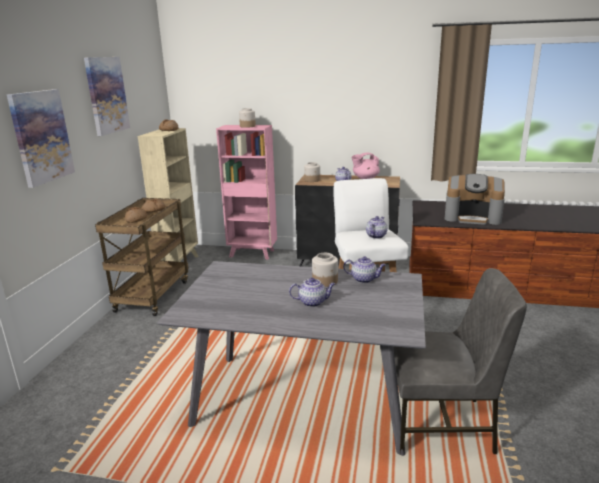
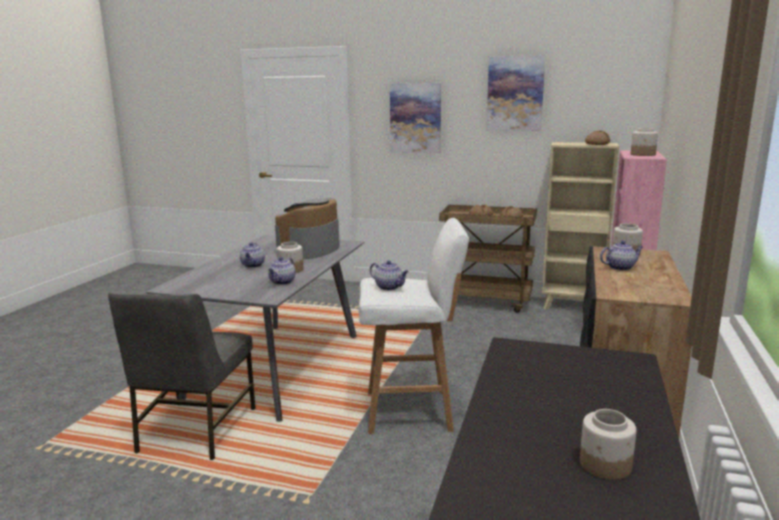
camera: 95 degrees right, 5 degrees down
(365, 178) = (657, 281): pink teapot -> none
(472, 217) = (537, 393): coffee machine -> coffee machine (310, 250)
(518, 210) = (605, 465): none -> jar

